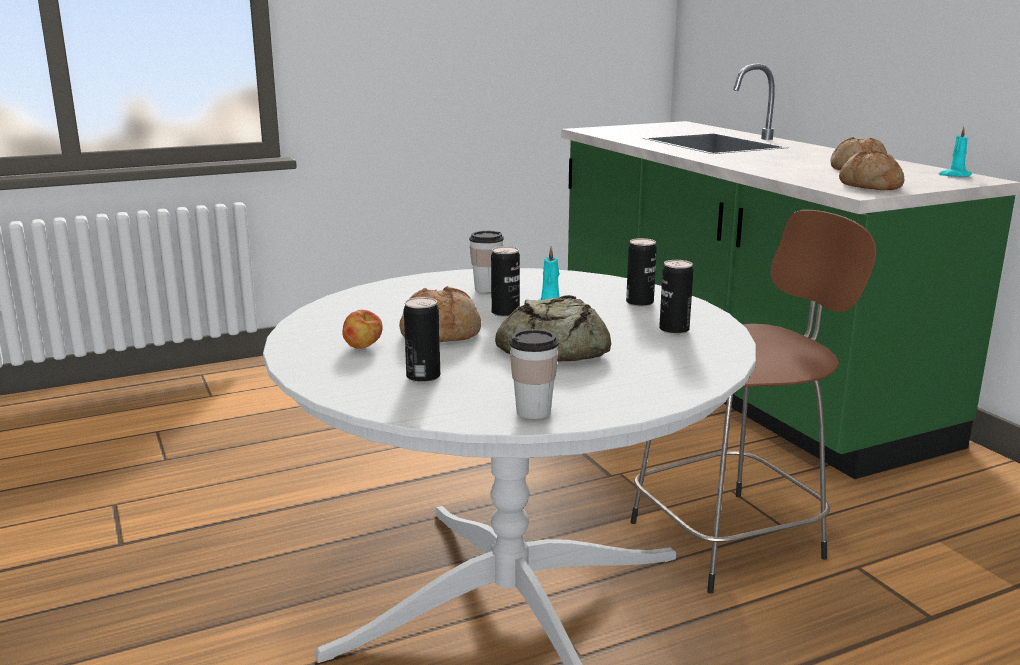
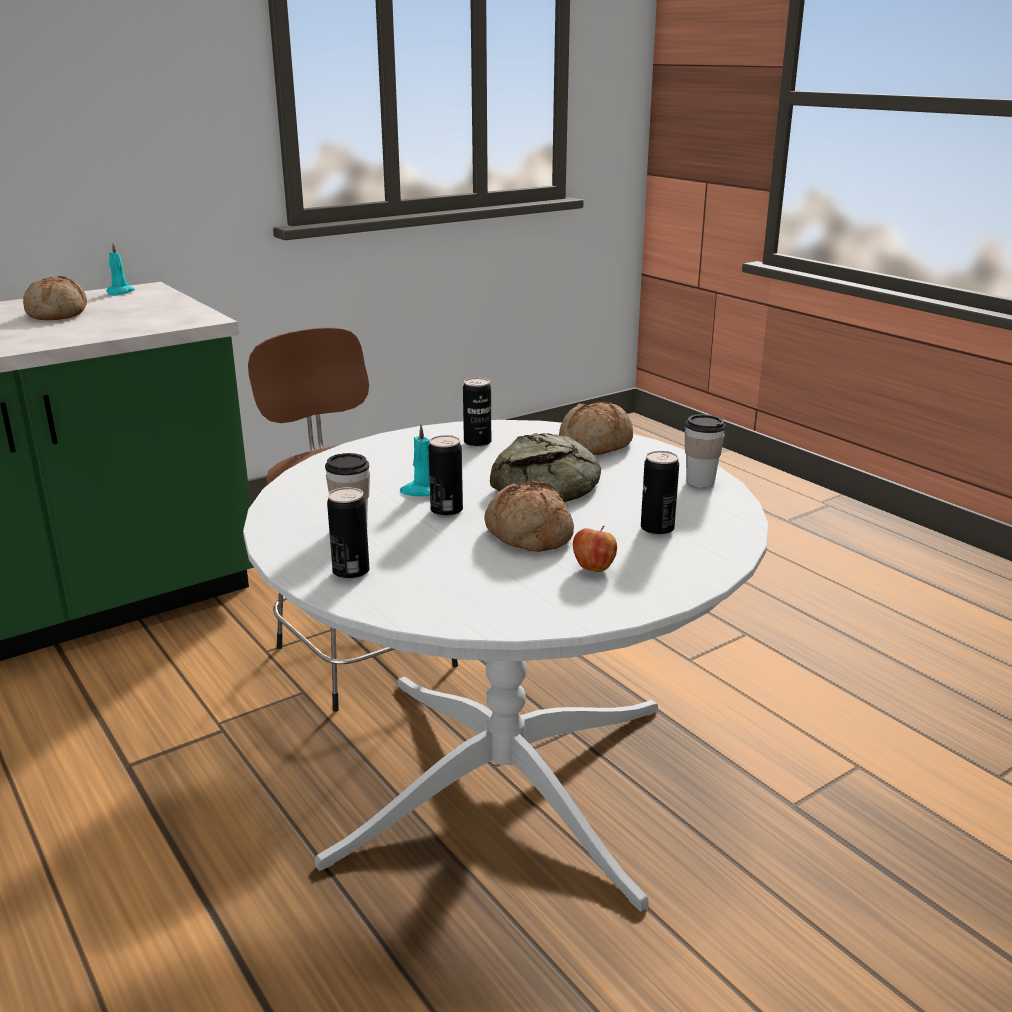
camera: 100 degrees left, 5 degrees up
(639, 303) = (396, 455): can -> can (351, 571)
(869, 186) = (165, 315): bread -> bread (596, 445)

